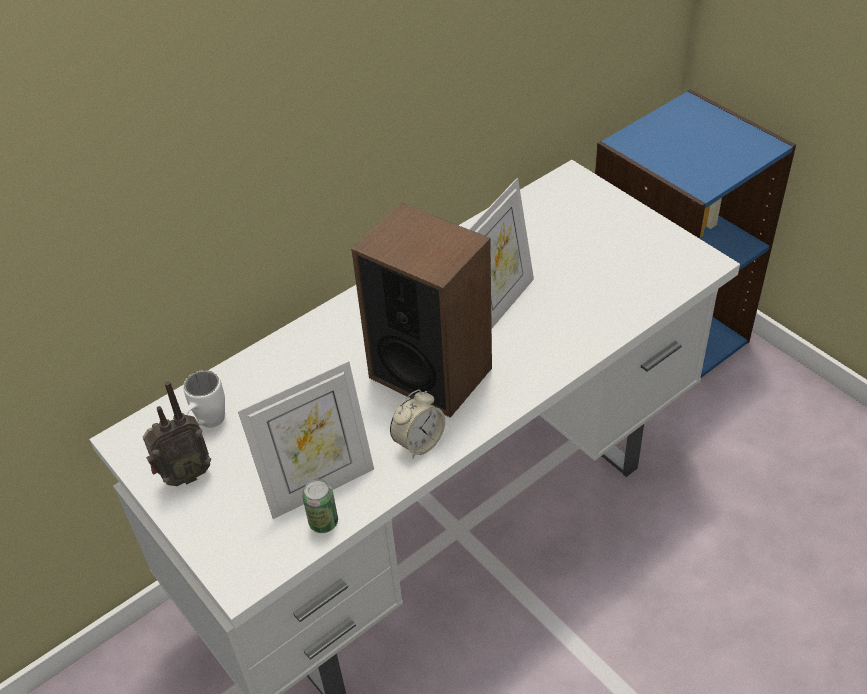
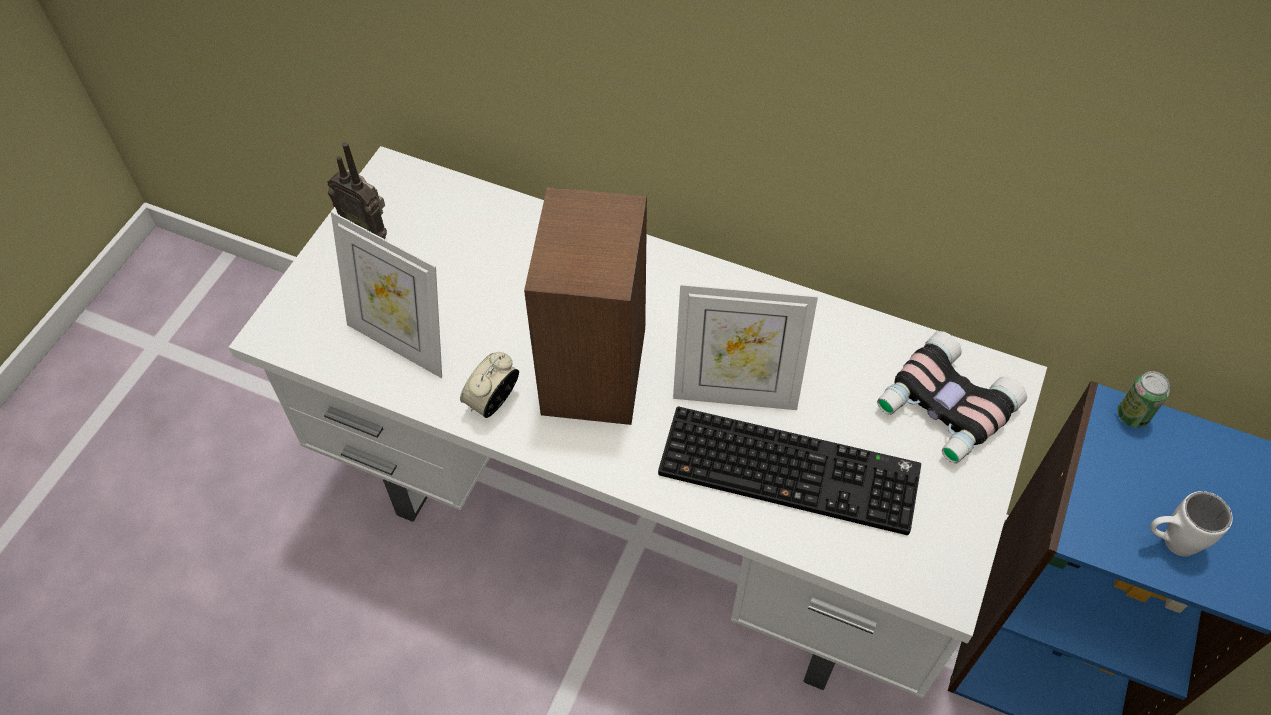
camera: 60 degrees right, 10 degrees up
(207, 424) = (435, 220): white mug -> white mug (1169, 542)
(323, 522) = (359, 366): can -> can (1132, 415)
(419, 443) = (493, 401): alarm clock -> alarm clock turned 105 degrees clockwise
(574, 213) = (943, 408): none -> binoculars
(578, 298) = (792, 468): none -> keyboard

